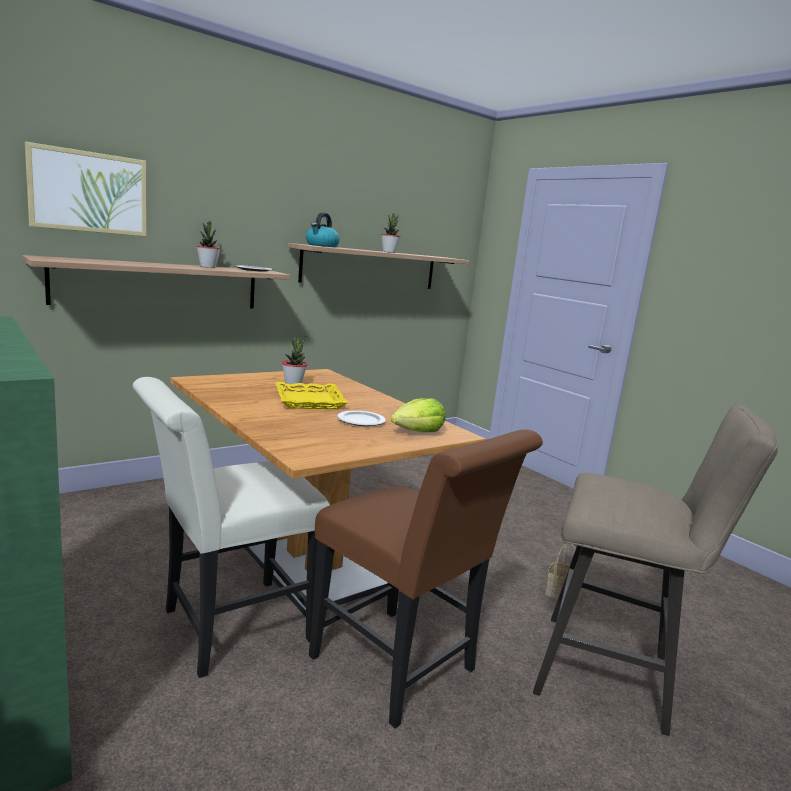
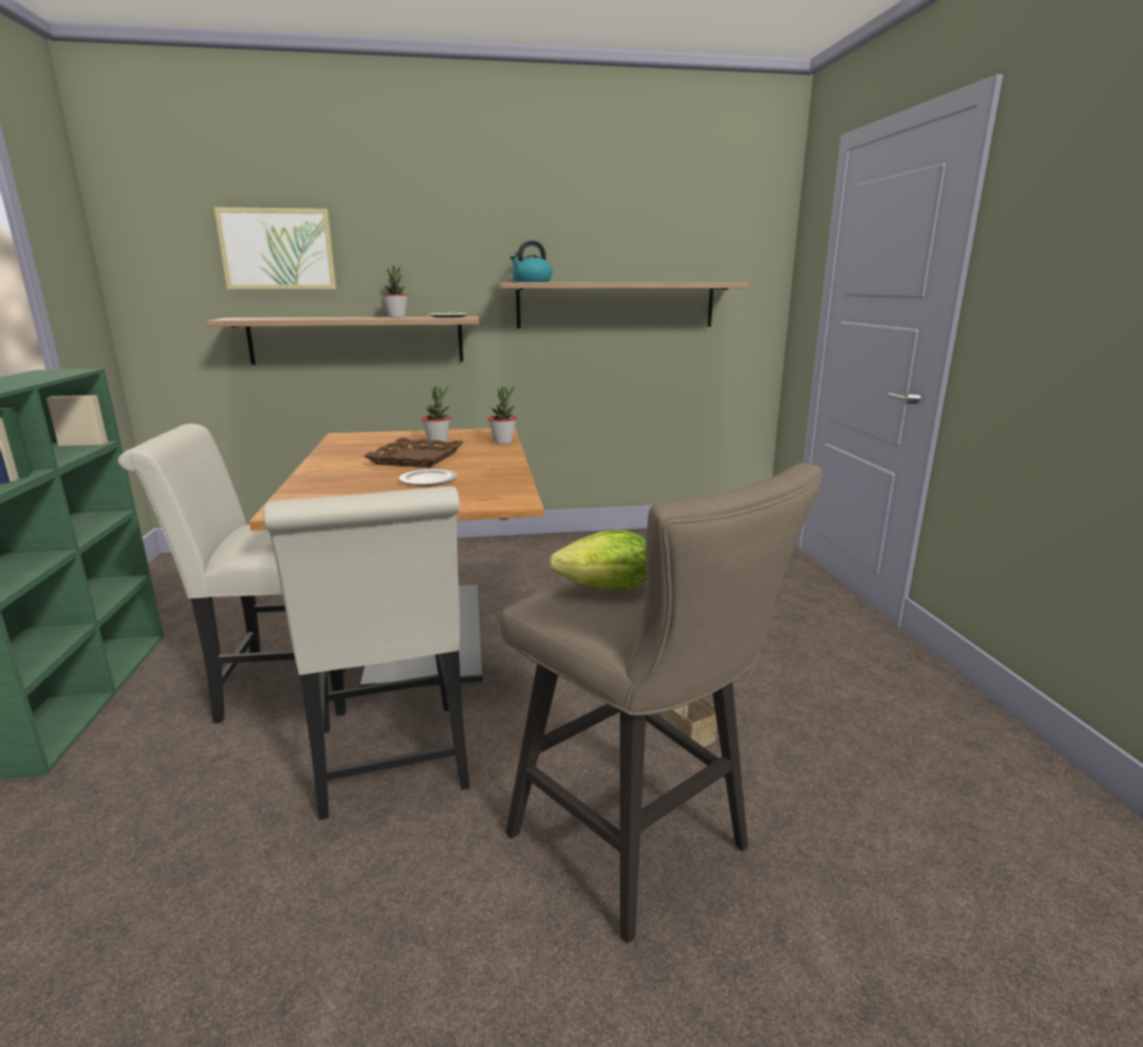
camera: 30 degrees right, 5 degrees up
(310, 401) = (417, 458): yellow tray -> brown tray
(389, 252) = (625, 281): potted plant -> potted plant (503, 442)
(401, 669) = (392, 766): brown chair -> white chair
(418, 432) = (469, 495): lettuce -> lettuce (605, 588)

